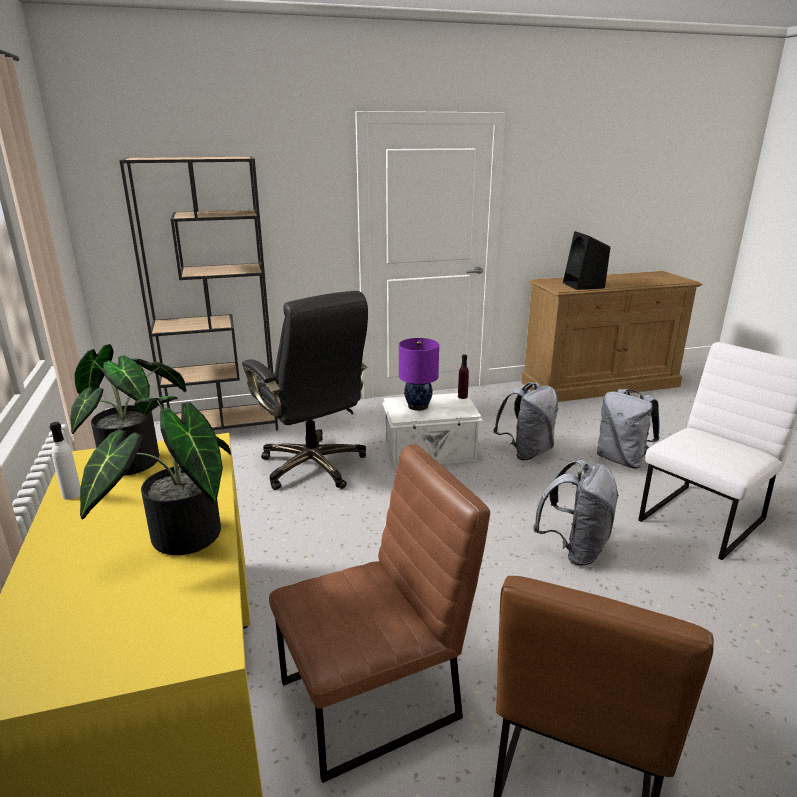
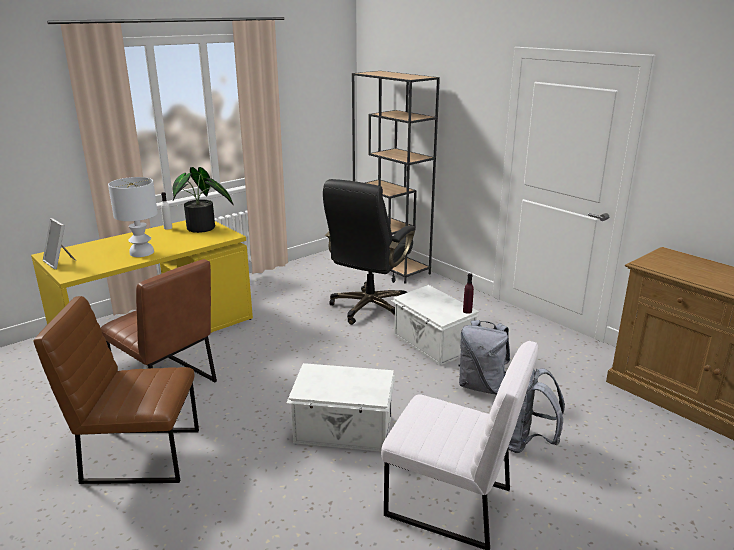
camera: 65 degrees right, 0 degrees up
(91, 665) = (60, 262): none -> picture frame
(177, 537) = (141, 252): potted plant -> white table lamp
(418, 406) = (428, 299): purple table lamp -> none
(574, 549) = (344, 431): grey backpack -> white storage box
(584, 285) = (683, 271): black speaker -> none

